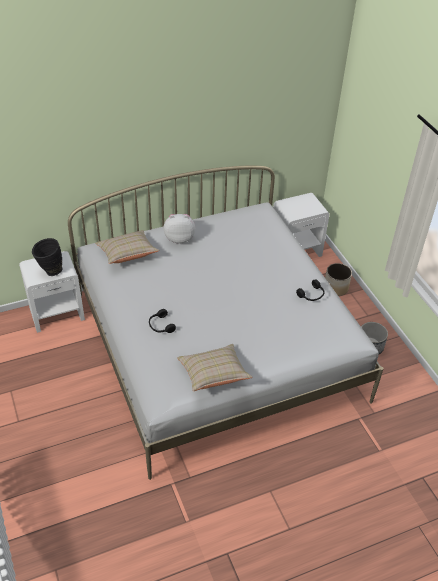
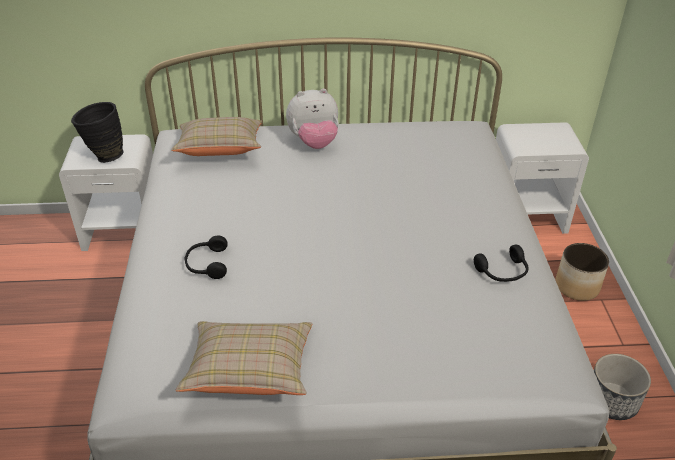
camera: 20 degrees right, 5 degrees down
(179, 238) = (314, 143): plush toy -> plush toy turned 150 degrees clockwise

